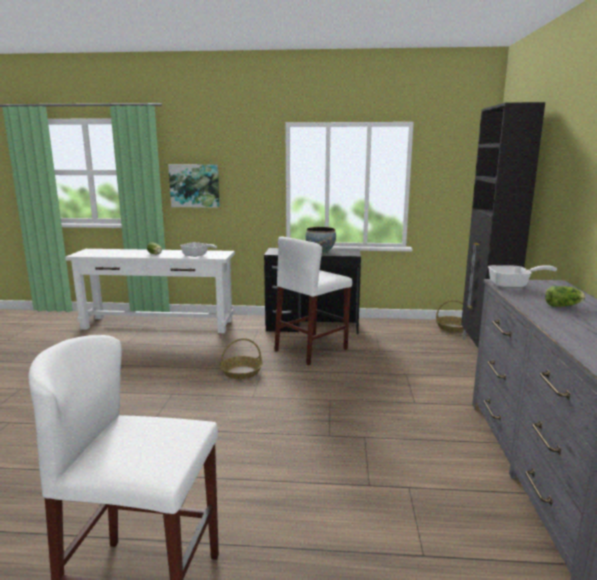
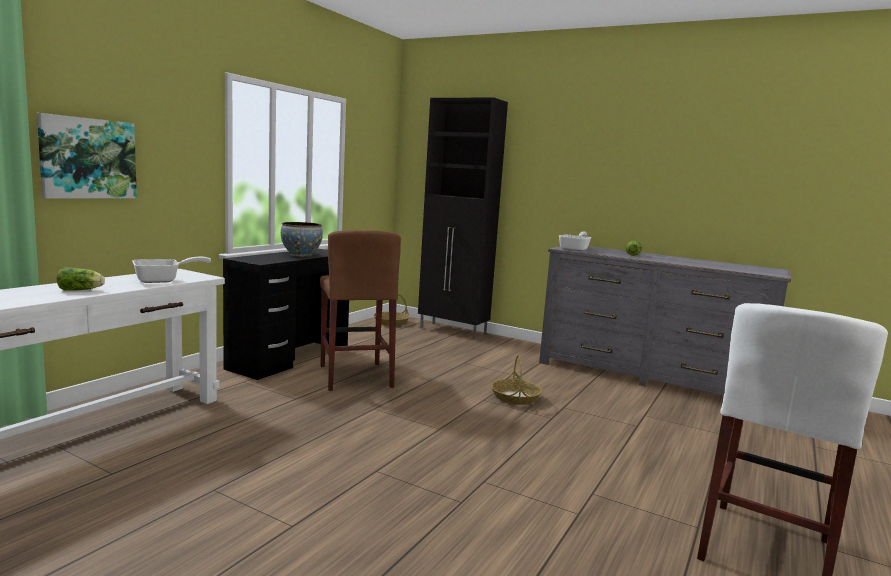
camera: 65 degrees left, 5 degrees down
(241, 372) = (366, 419): basket -> basket (515, 397)
(311, 350) = (355, 376): white stool -> brown stool

